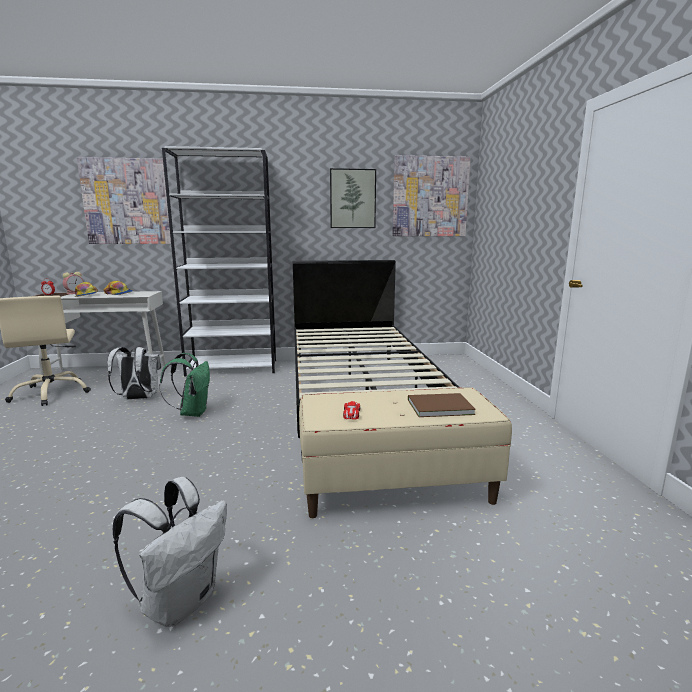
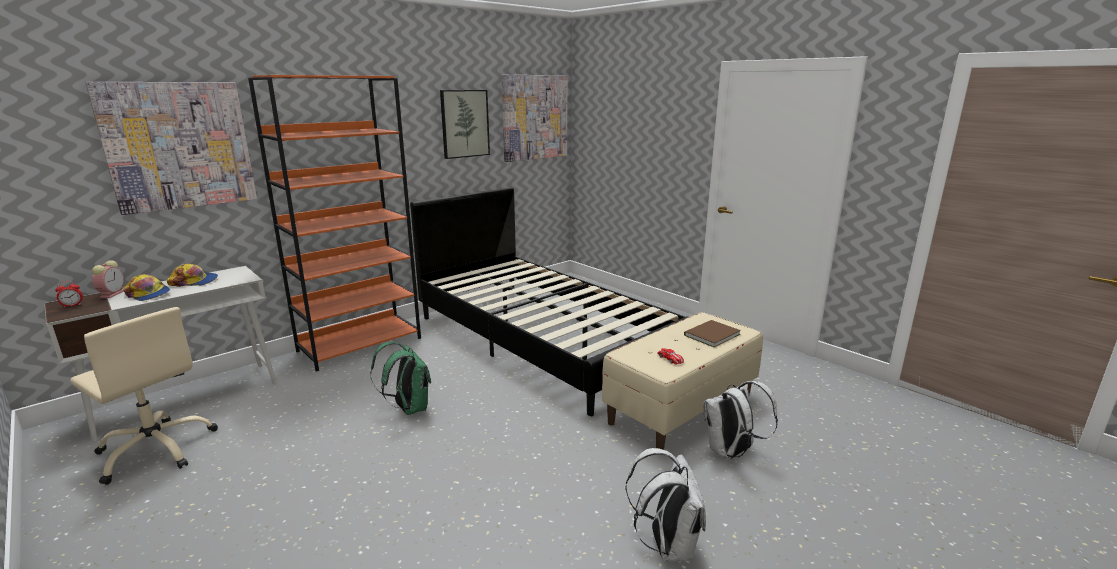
camera: 35 degrees left, 5 degrees up
(138, 398) = (309, 415): white backpack -> white backpack (731, 452)
(233, 368) = (360, 344): white bookcase -> orange bookcase

